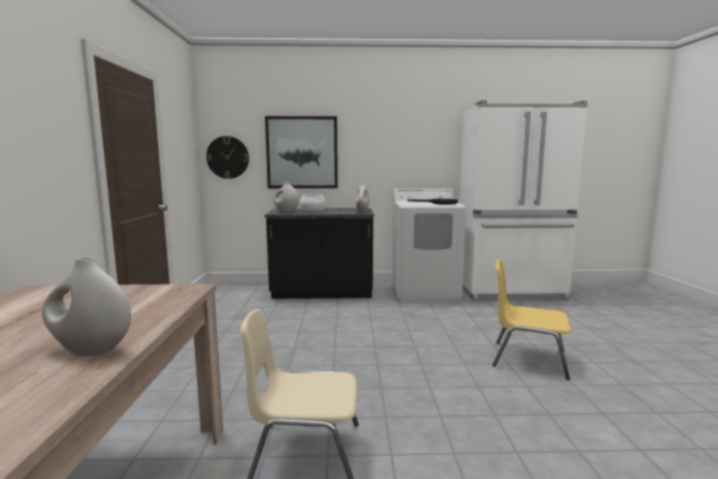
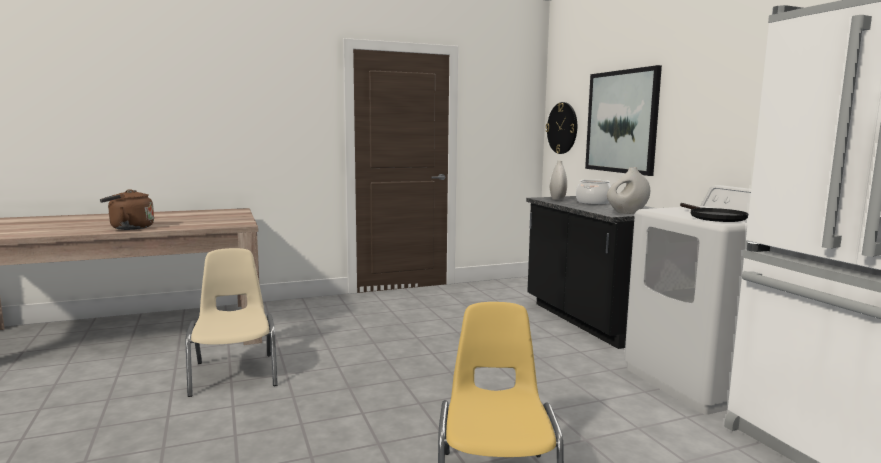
camera: 70 degrees right, 0 degrees up
(90, 350) = (129, 228): white vase -> brown kettle

